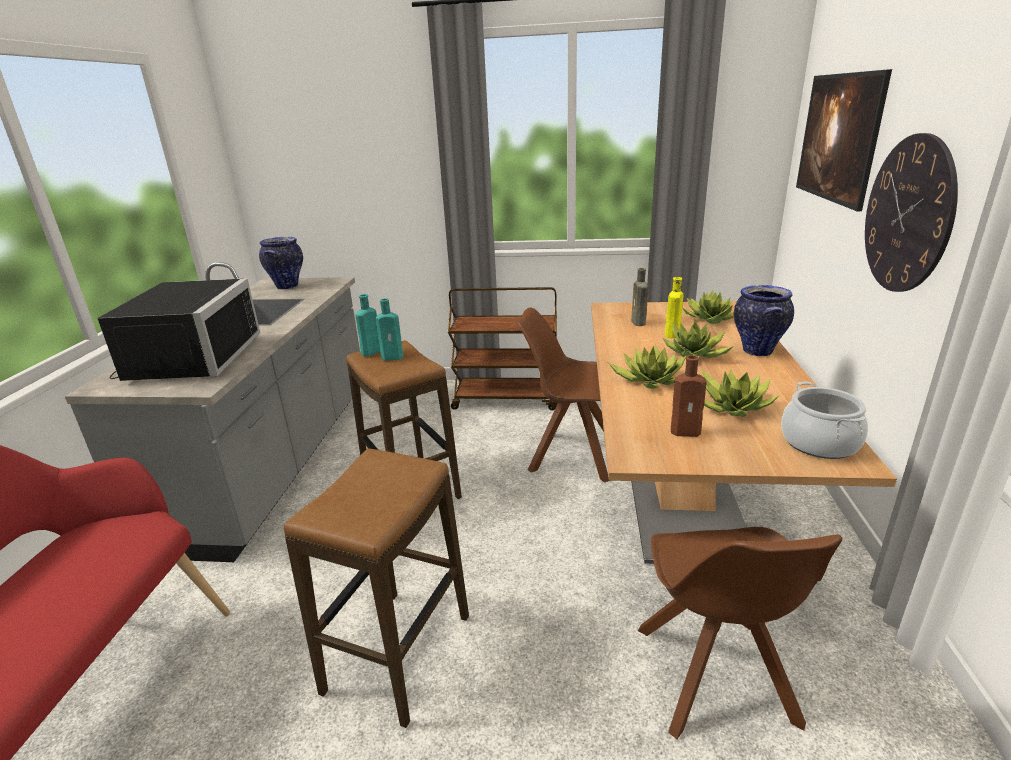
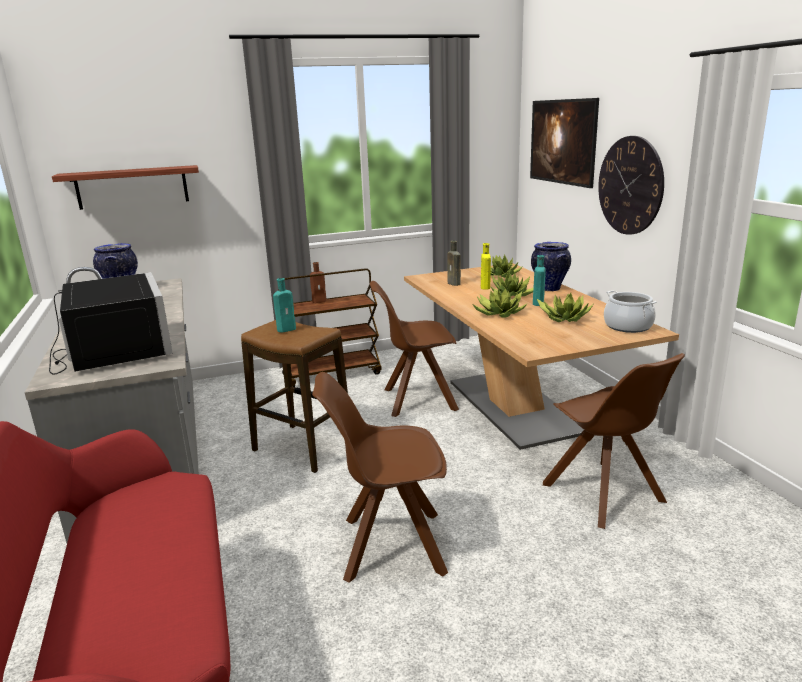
camera: 25 degrees left, 5 degrees down
(319, 177) = (132, 187): none -> shelf
(370, 353) = (263, 329): turquoise bottle -> turquoise bottle (538, 303)
(398, 653) = (389, 545): stool -> brown chair
(687, 432) = (551, 334): brown bottle -> brown bottle (320, 301)

